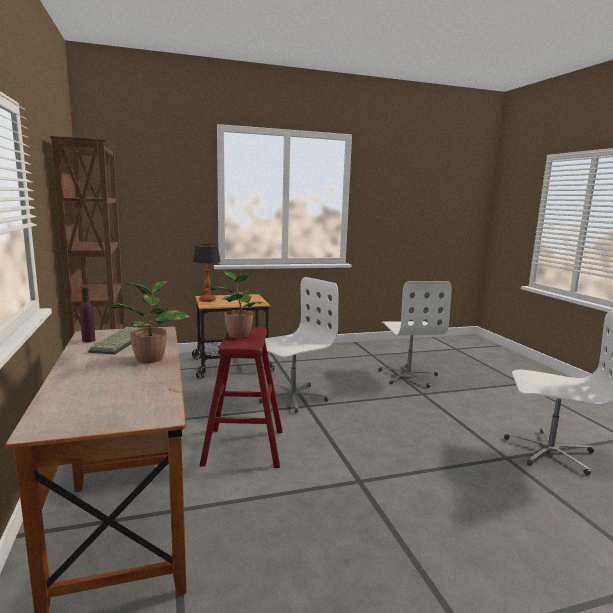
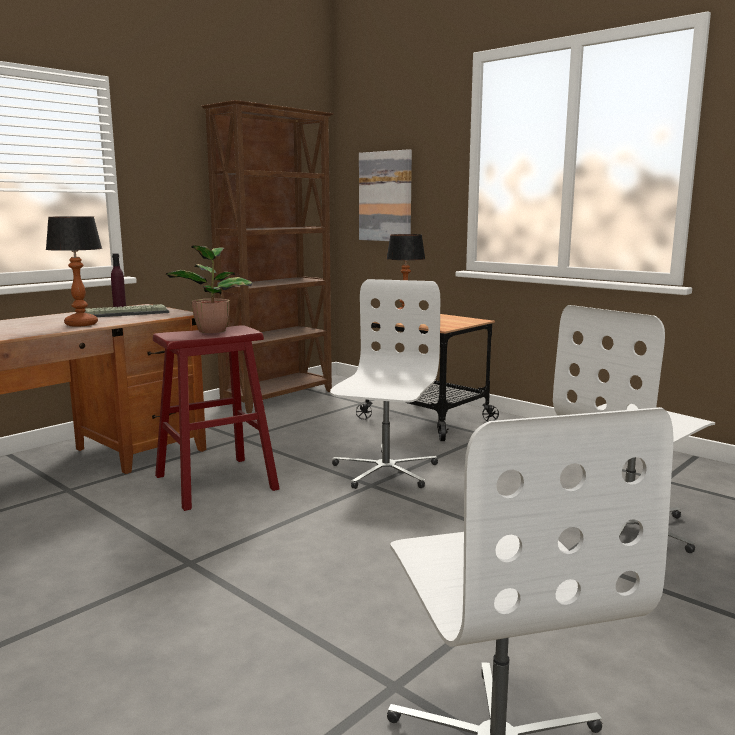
camera: 60 degrees right, 0 degrees up
(141, 214) = (386, 196): none -> picture
(151, 358) = (82, 324): potted plant -> table lamp
(292, 397) = (384, 471): white office chair -> white office chair turned 90 degrees counterclockwise

